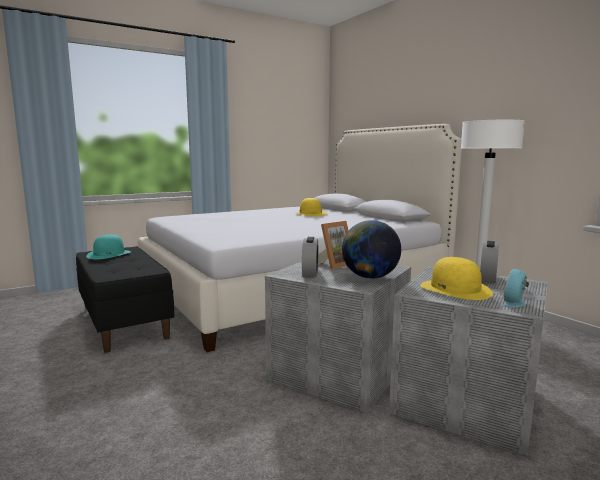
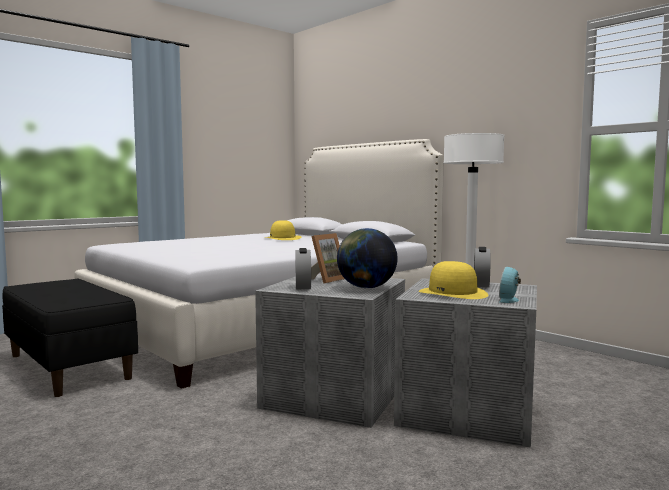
camera: 10 degrees left, 5 degrees down
(109, 254) = (47, 286): turquoise hat -> none

